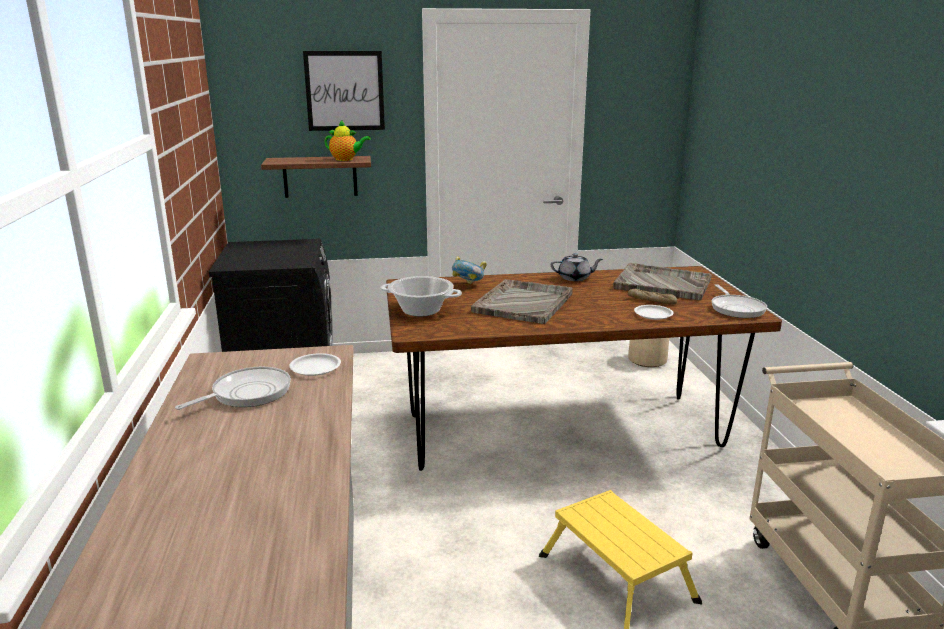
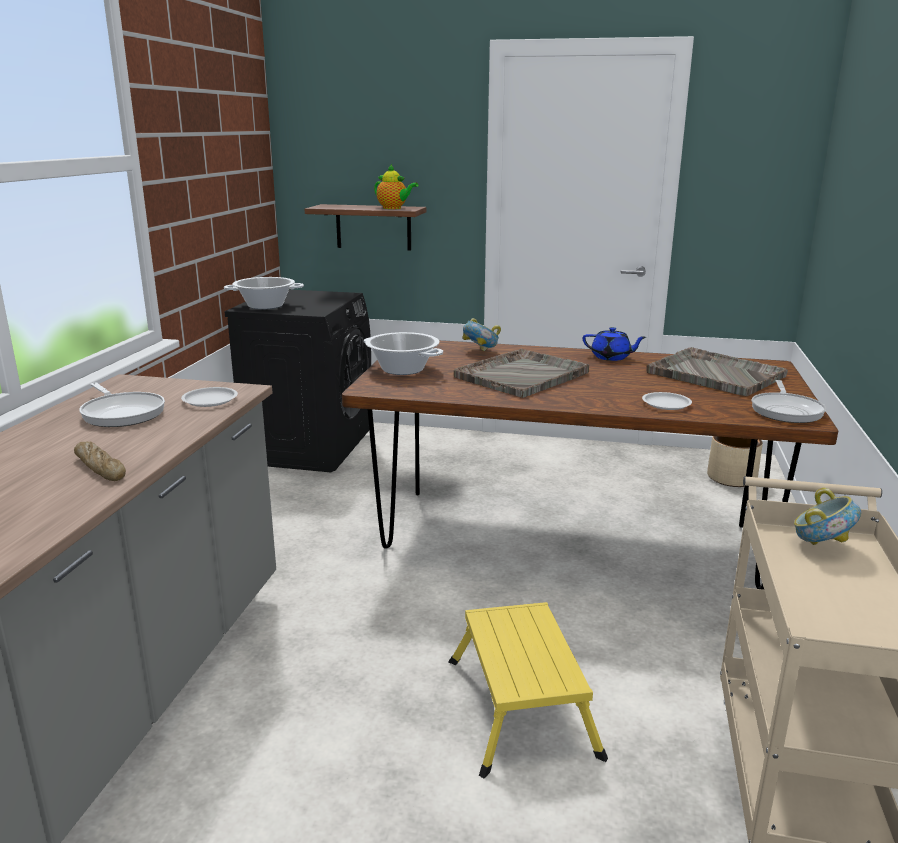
camera: 20 degrees right, 0 degrees up
(244, 262) = (265, 306): none -> cooking pot
(247, 394) = (122, 413): frying pan -> frying pan turned 75 degrees clockwise
(344, 91) = (402, 134): picture -> none
(575, 278) = (611, 357): grey teapot -> blue teapot
(651, 300) = (681, 390): bread -> bread (100, 468)
(829, 410) = (821, 545): none -> bowl

